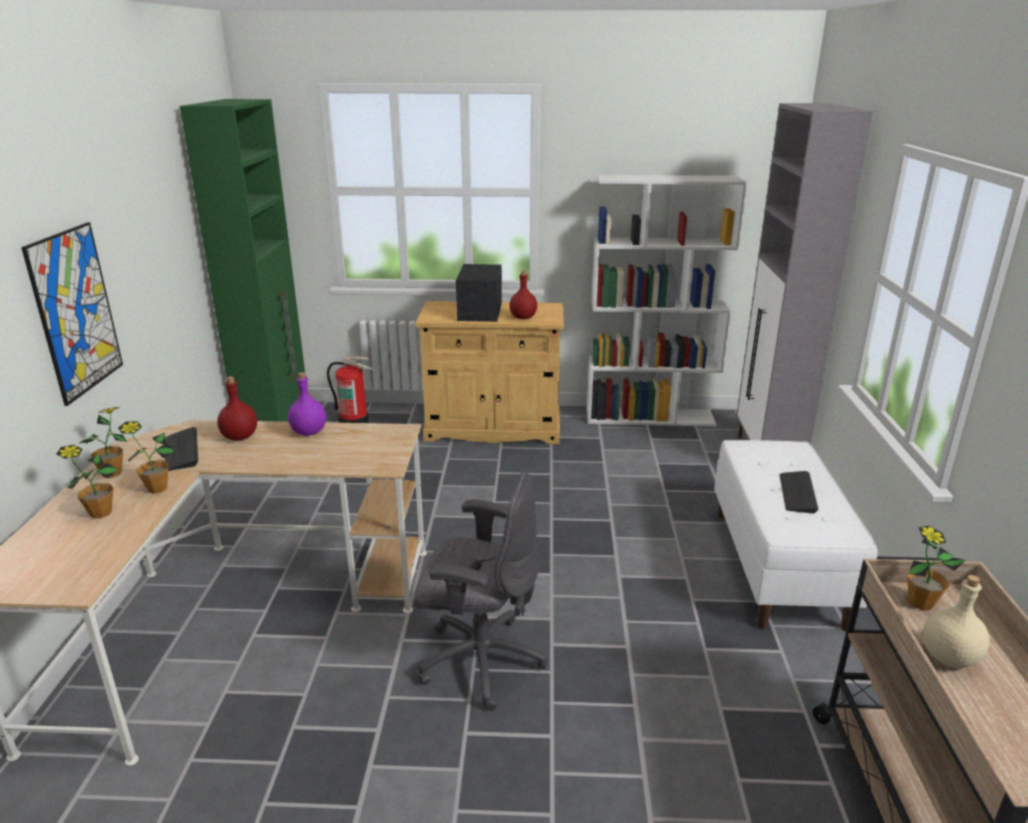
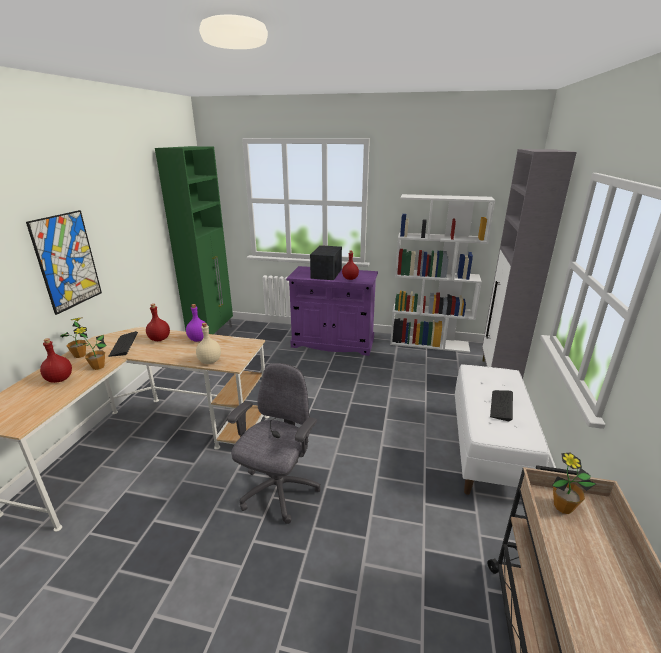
camera: 10 degrees right, 0 degrees up
(100, 513) = (60, 379): potted plant -> red bottle
(354, 422) = (256, 332): fire extinguisher -> none
(479, 660) = (278, 491): grey office chair -> grey office chair turned 90 degrees counterclockwise
(493, 428) = (333, 343): beige cabinet -> purple cabinet
(947, 657) = (574, 558): beige bottle -> beige bottle (209, 361)

